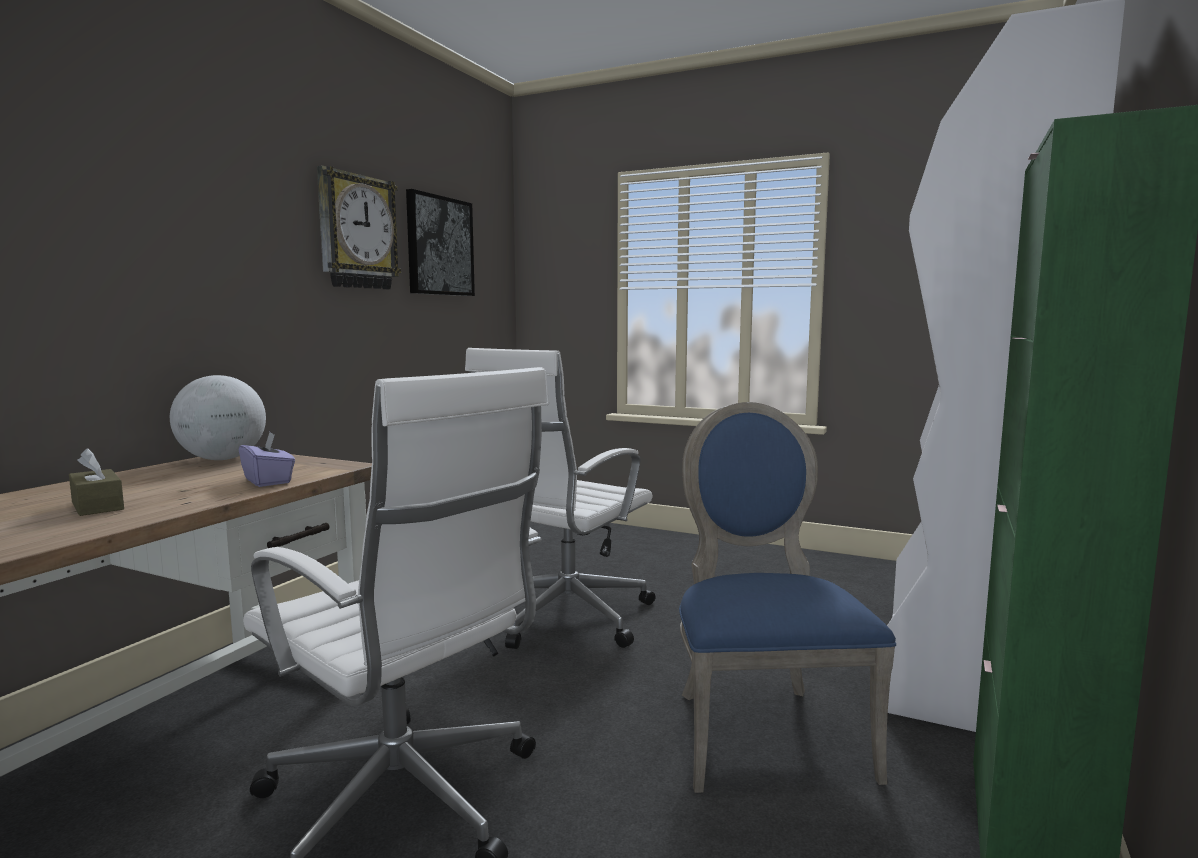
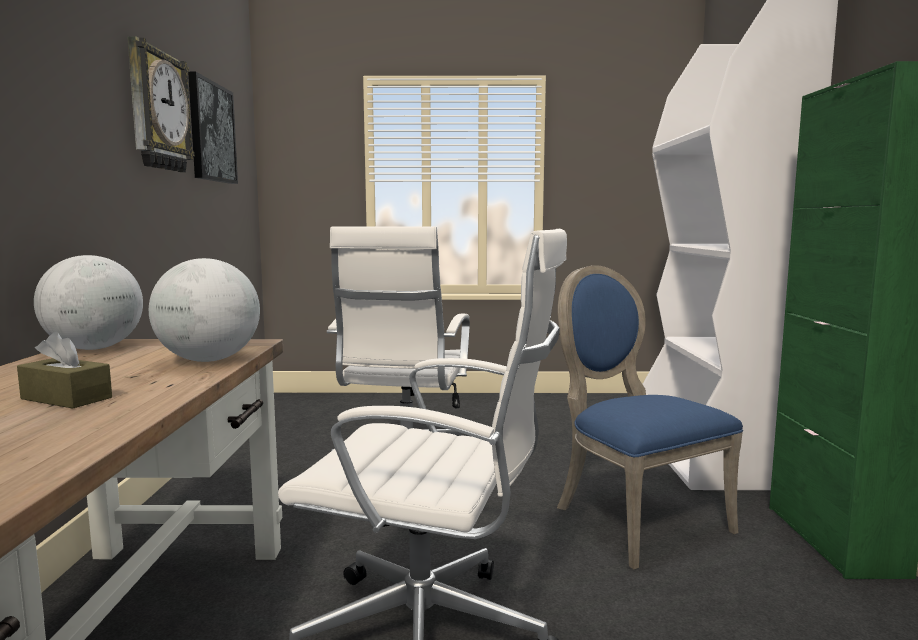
camera: 25 degrees left, 0 degrees up
(268, 481) = (208, 360): purple tissue box -> globe

